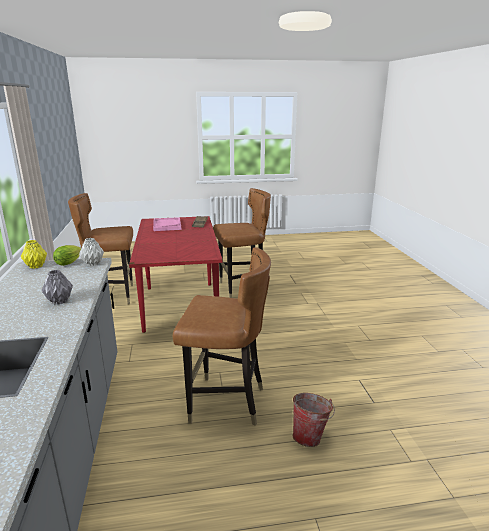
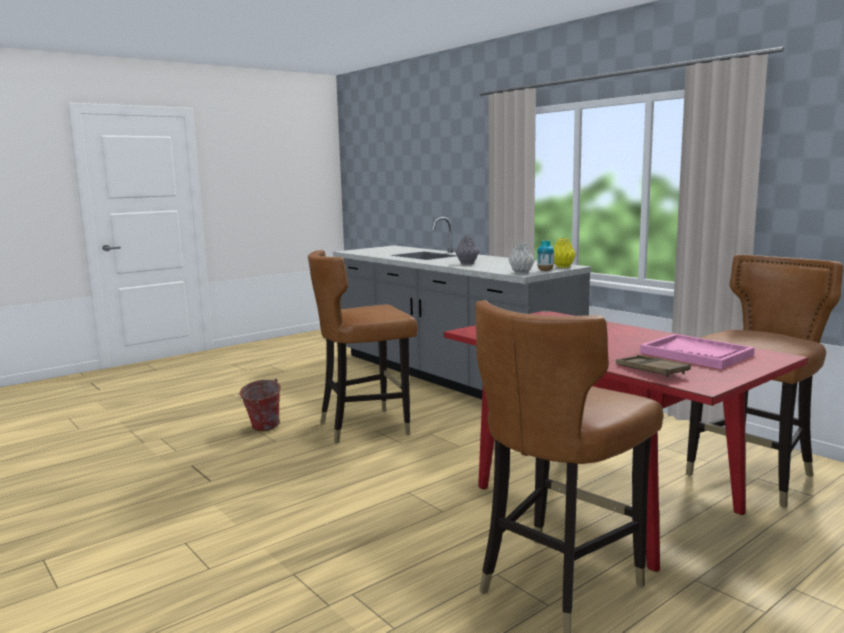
camera: 150 degrees right, 10 degrees down
(70, 262) = (545, 271): lettuce -> vase

